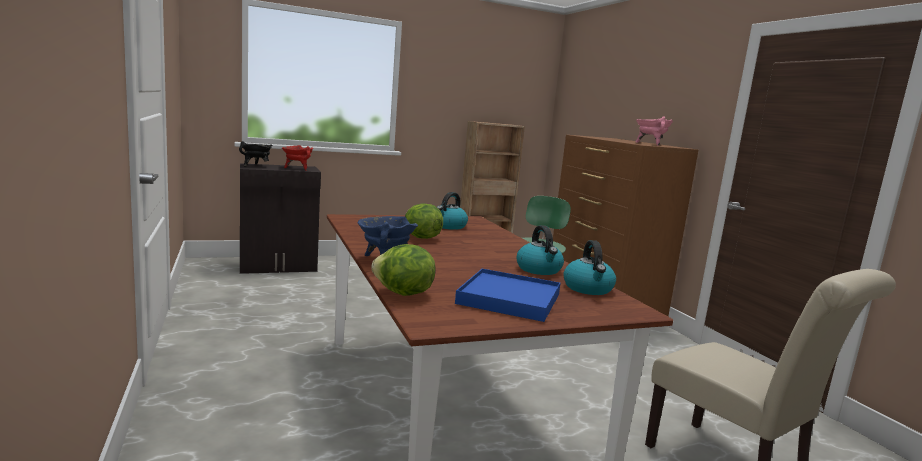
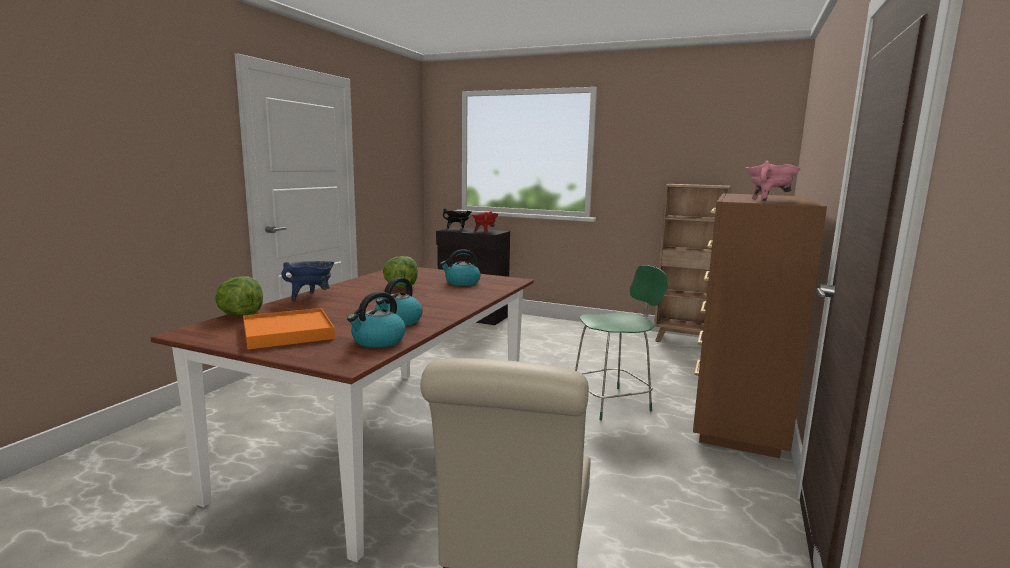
camera: 45 degrees right, 0 degrees up
(509, 299) = (288, 332): blue tray -> orange tray

